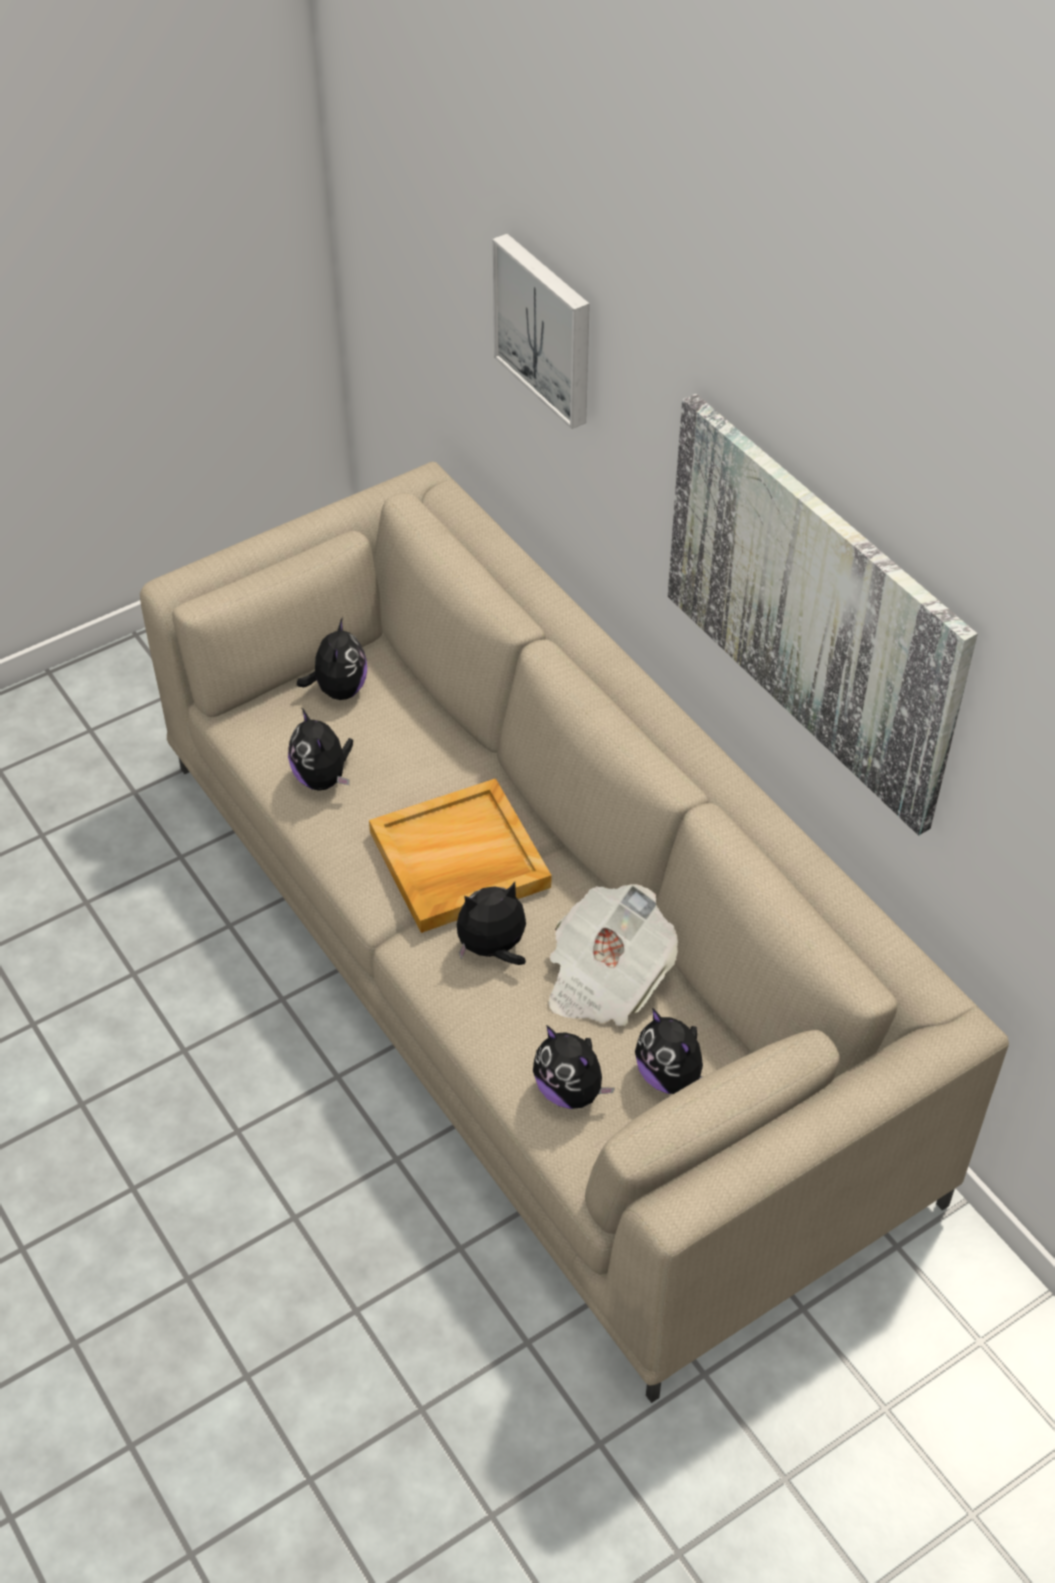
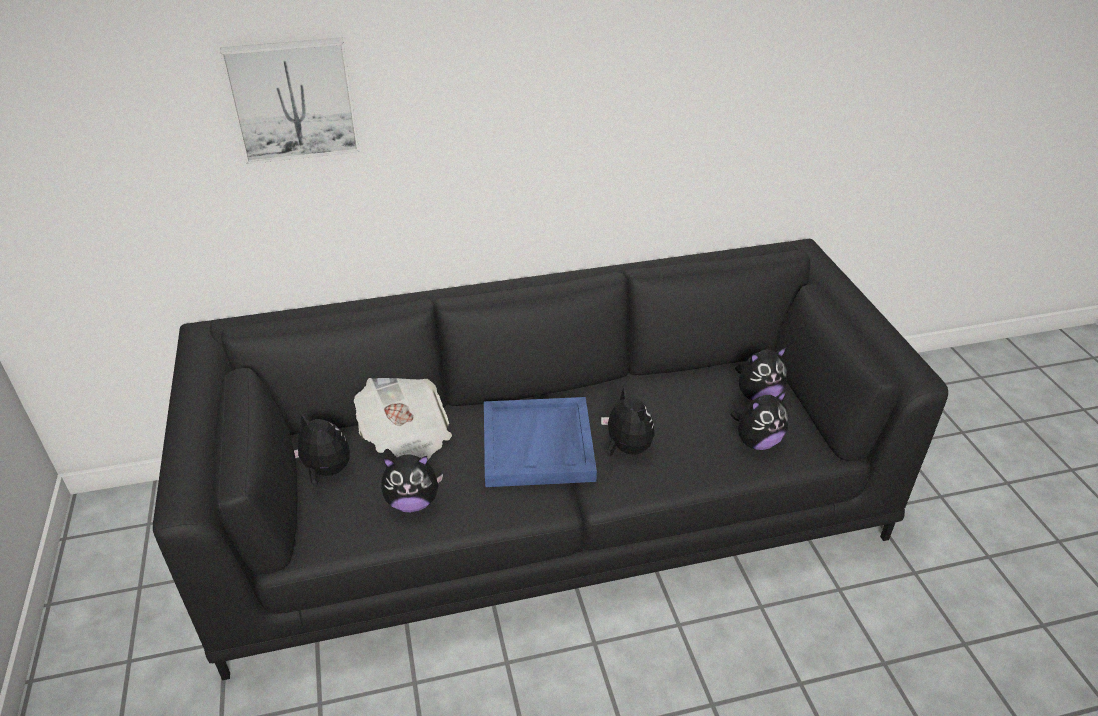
camera: 70 degrees left, 10 degrees down
(458, 861) = (539, 446): beige tray -> blue tray
(493, 949) = (626, 448): plush toy -> plush toy turned 150 degrees clockwise
(529, 969) = (549, 507): beige sofa -> black sofa
(605, 978) = (672, 402): newspaper -> newspaper (406, 437)
(812, 609) = (616, 104): picture -> none

